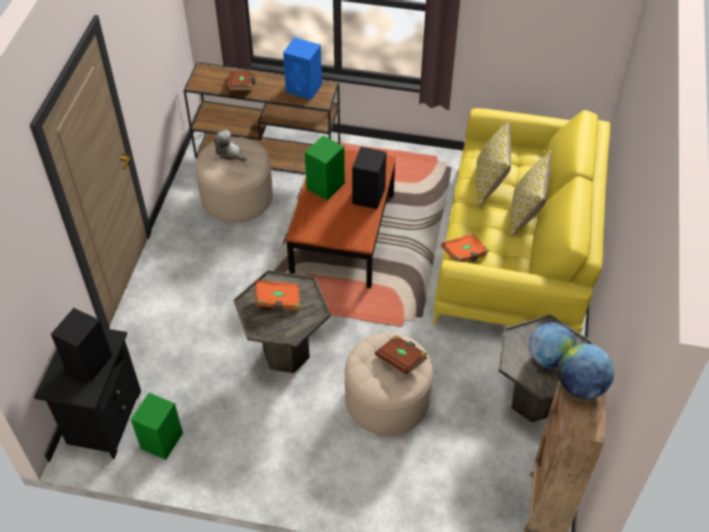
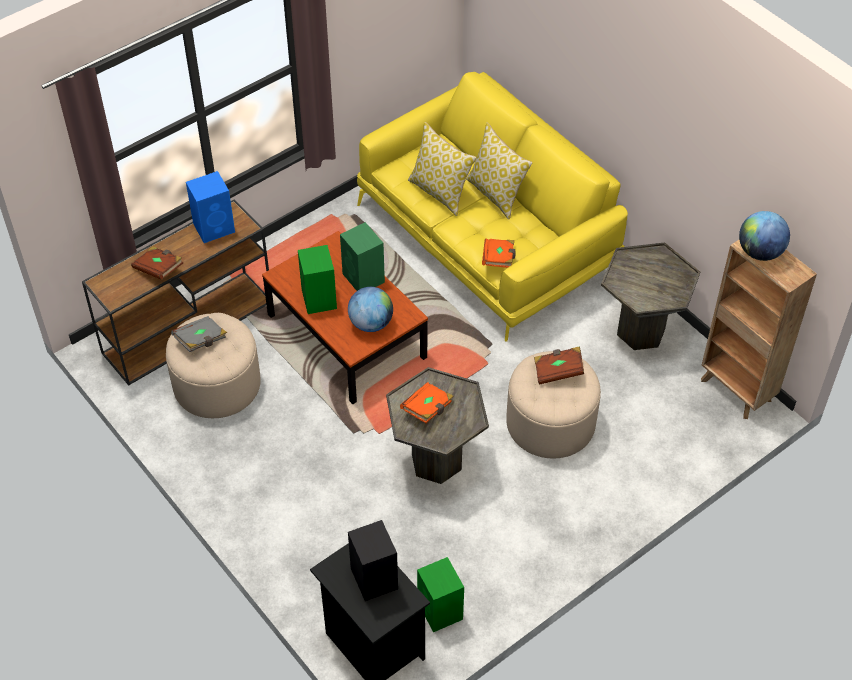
camera: 50 degrees left, 0 degrees up
(230, 153) = (201, 340): plush toy -> grey book
(368, 196) = (364, 278): black speaker -> green speaker
(549, 358) = (653, 278): globe -> globe (371, 323)

